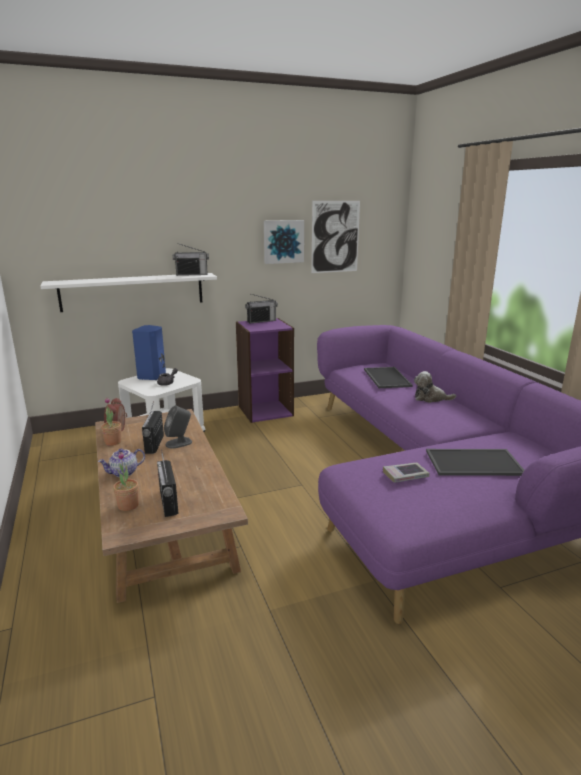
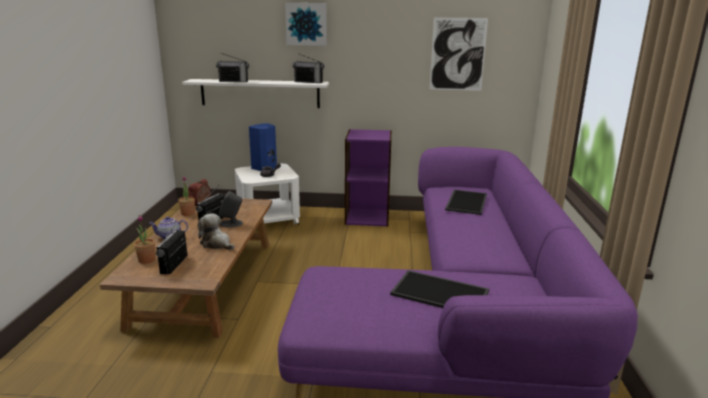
camera: 25 degrees right, 0 degrees up
(261, 321) = (371, 131): radio -> radio (233, 81)
(283, 241) = (401, 56): picture -> picture (306, 24)
(405, 475) = (360, 288): book -> none
(430, 398) = (486, 229): plush toy -> plush toy (216, 244)

